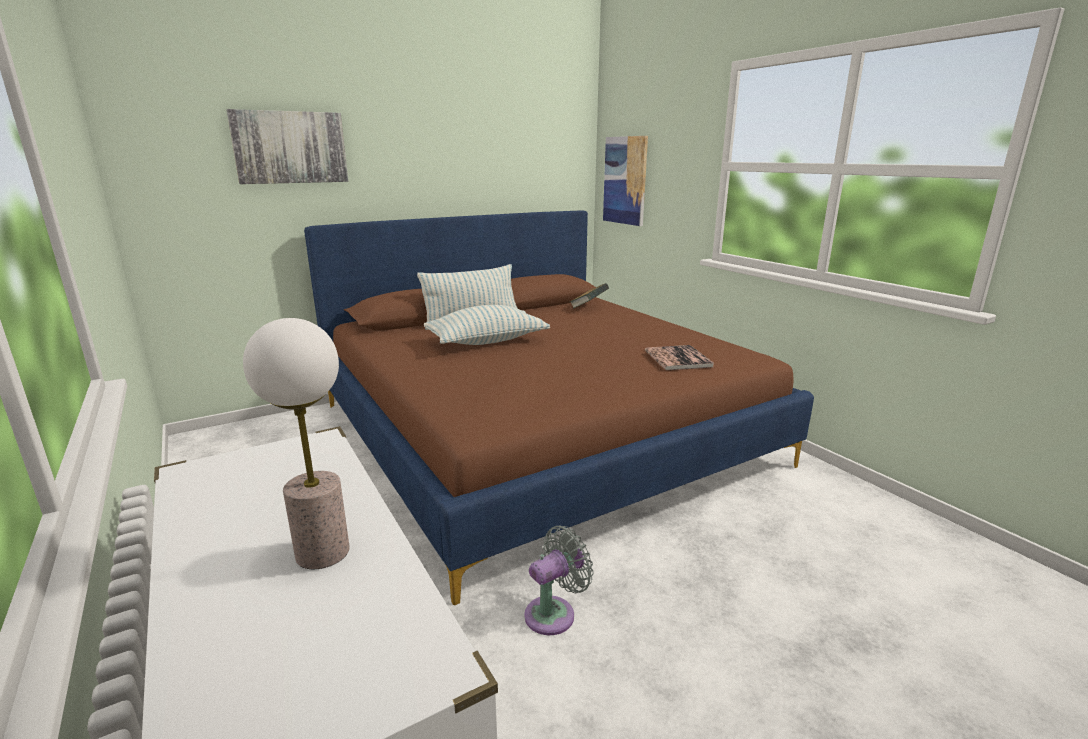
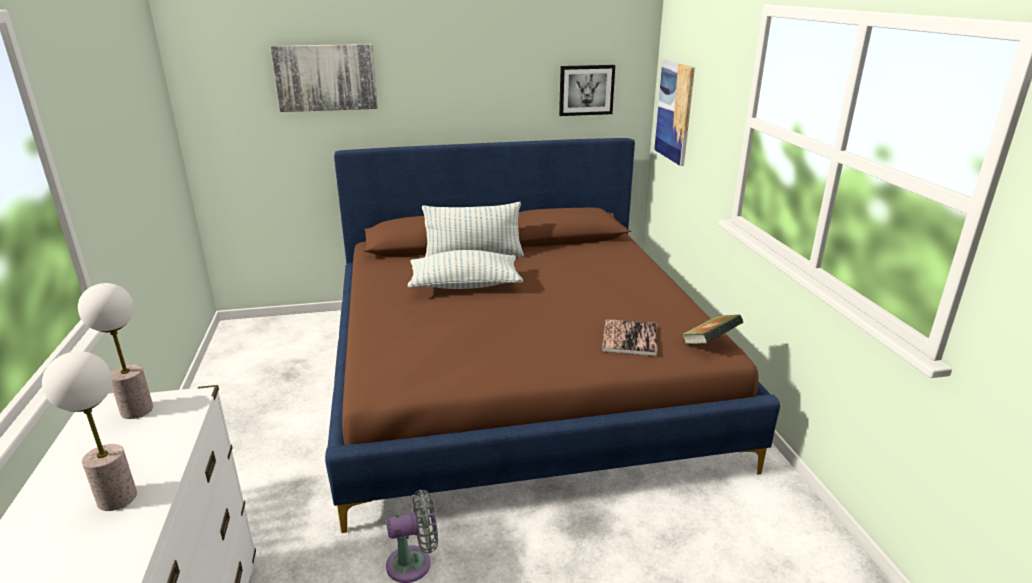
camera: 20 degrees right, 5 degrees up
(253, 464) = (137, 410): none -> table lamp
(541, 167) = (586, 90): none -> picture
(588, 307) = (603, 251): book -> book (709, 344)

